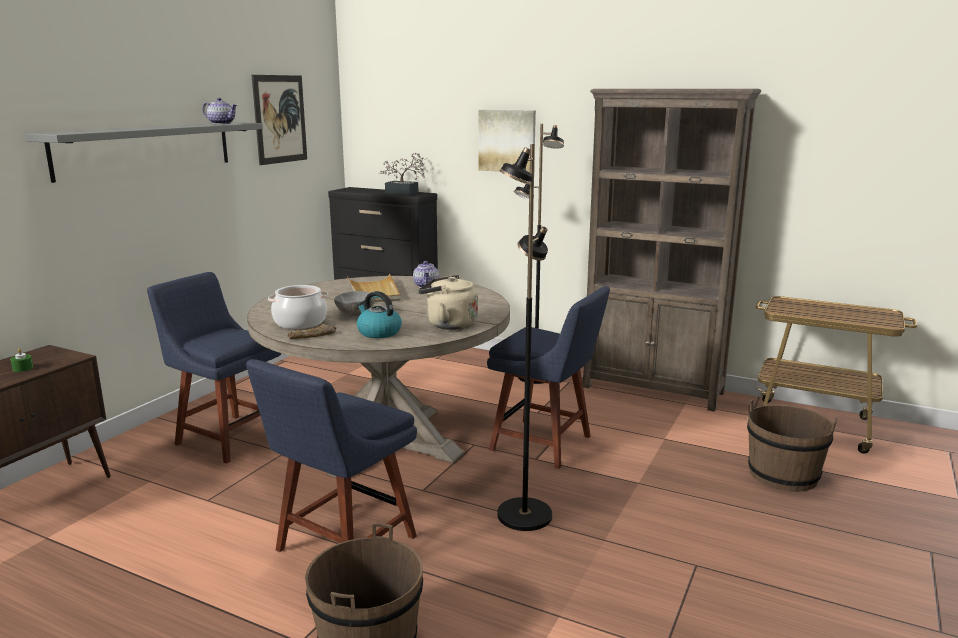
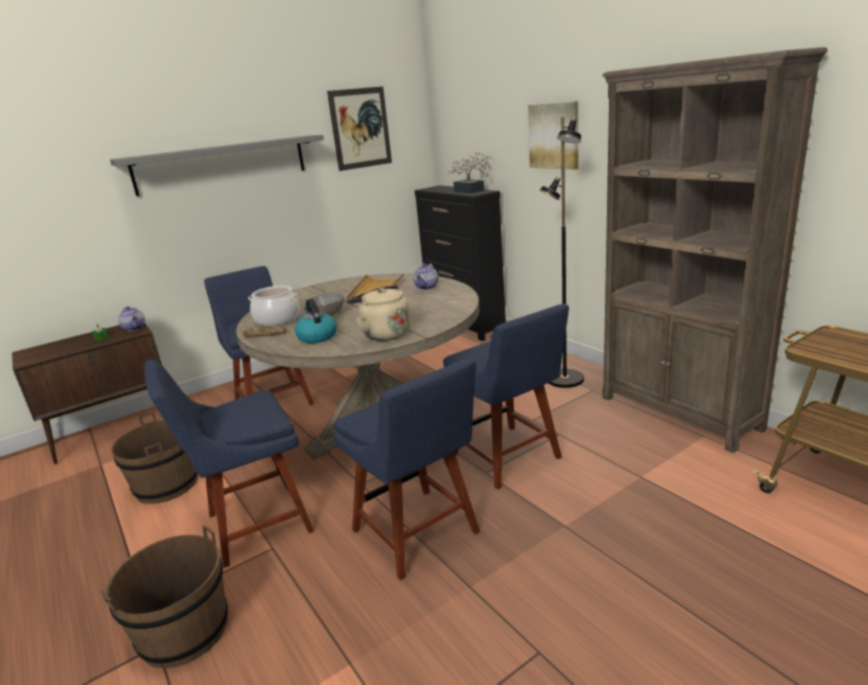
camera: 30 degrees right, 5 degrees up
(222, 123) = (287, 138): teapot -> teapot (134, 328)
(523, 515) = (419, 534): black floor lamp -> blue chair
(783, 475) = (753, 560): brown bucket -> brown bucket (166, 485)

